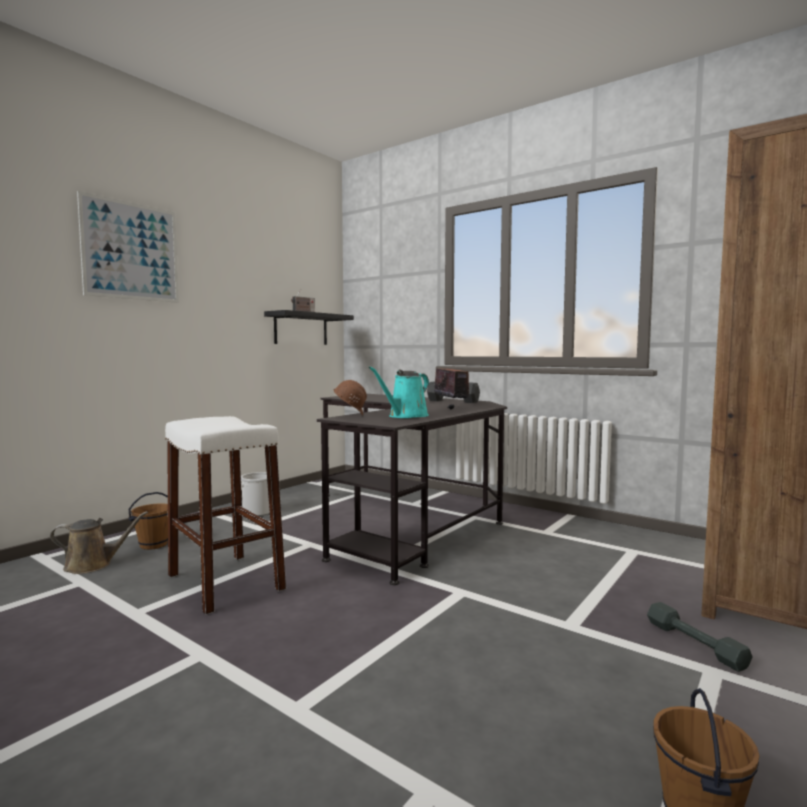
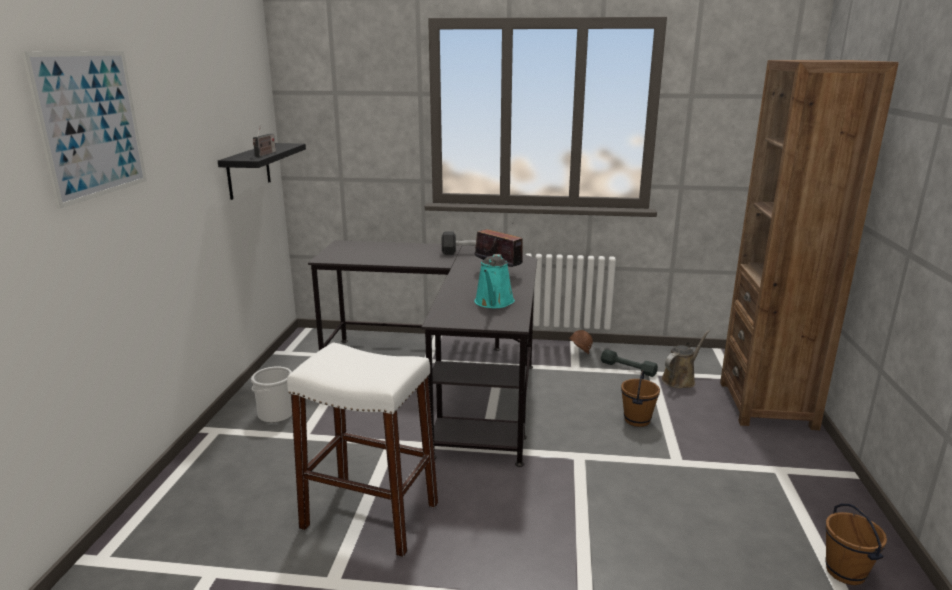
camera: 30 degrees left, 15 degrees up
(93, 565) = (187, 547): brown watering can -> brown watering can (680, 379)
(153, 545) = (219, 496): brown bucket -> brown bucket (636, 420)
(350, 415) = (437, 310): brown hard hat -> brown hard hat (578, 355)
(695, 644) = (755, 451): grey dumbbell -> grey dumbbell (628, 368)

